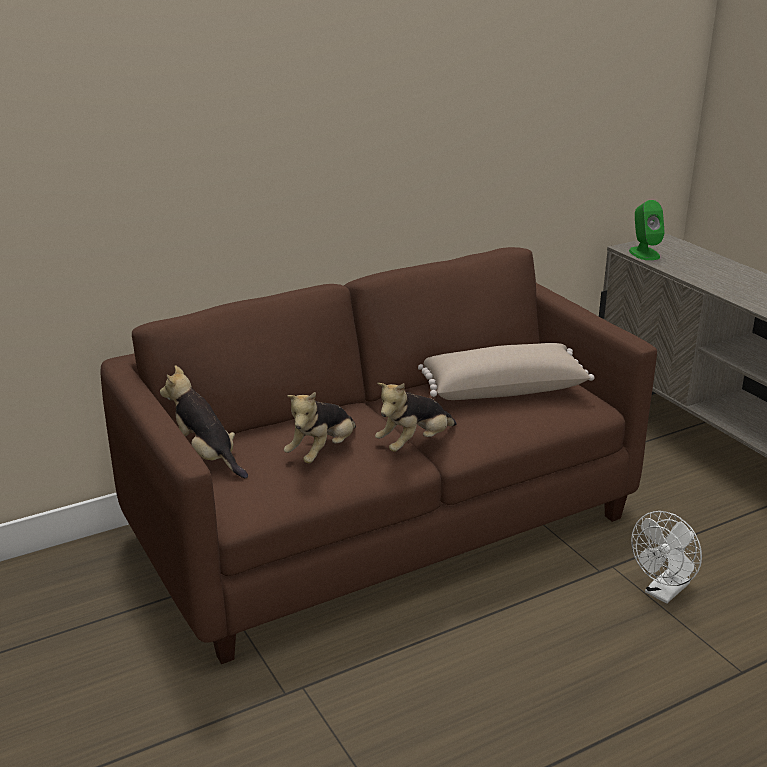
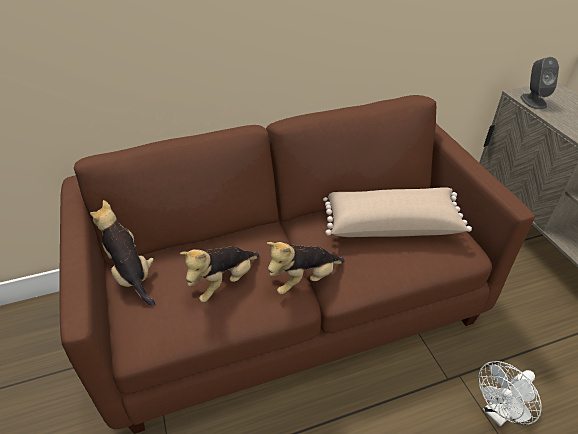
camera: 10 degrees right, 15 degrees up
(644, 253) = (533, 101): green speaker -> grey speaker

